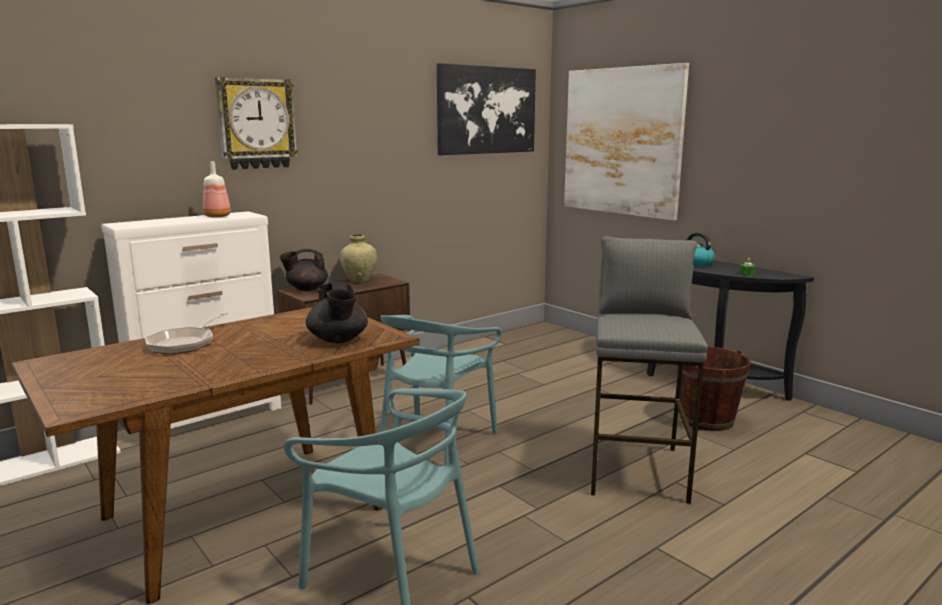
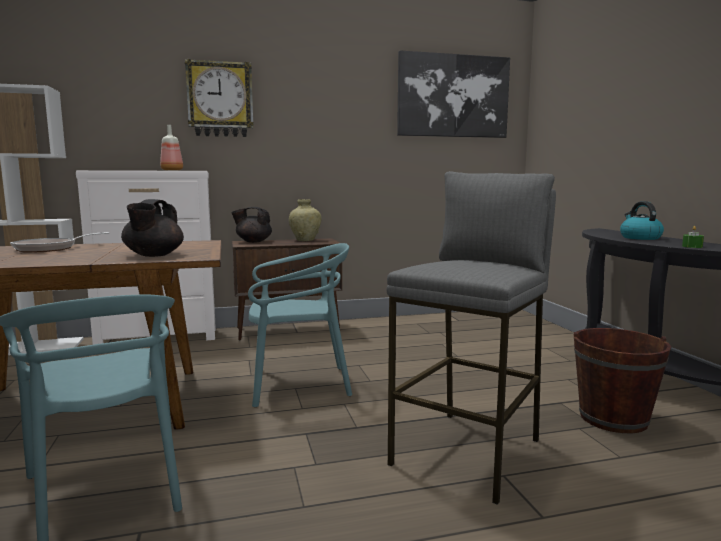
camera: 25 degrees right, 5 degrees down
(436, 441) = (299, 384): turquoise chair -> turquoise chair turned 150 degrees counterclockwise
(622, 141) = (586, 117): picture -> none

